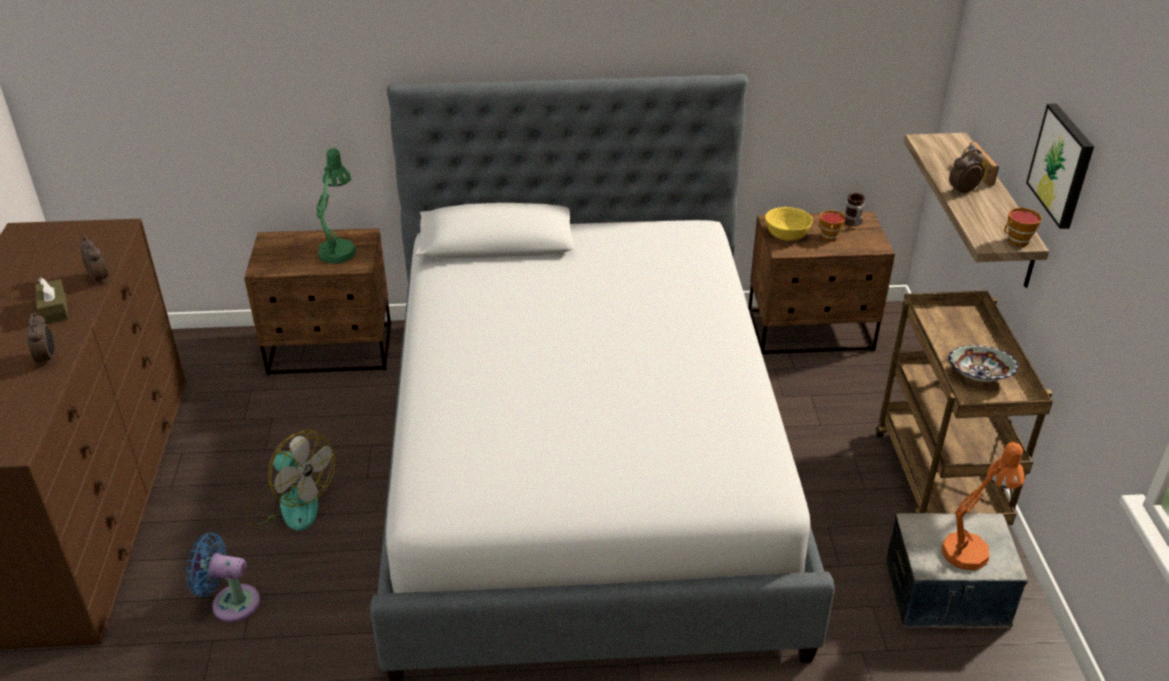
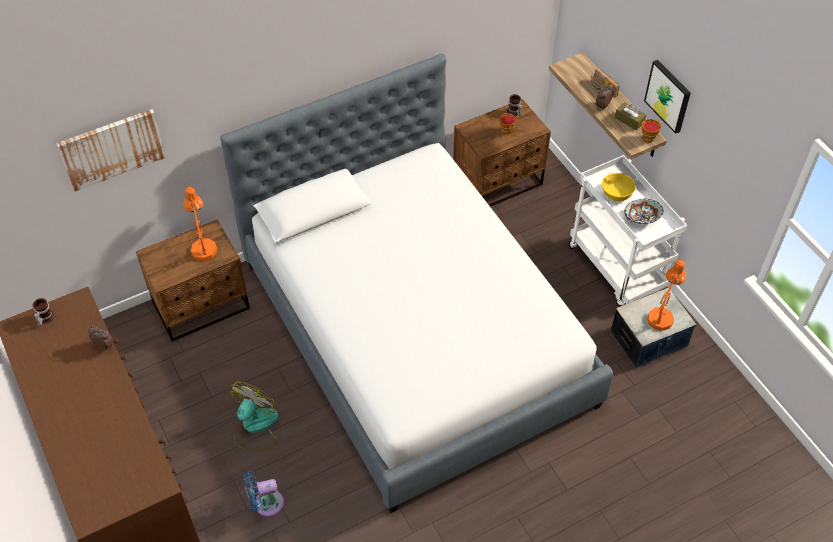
camera: 25 degrees left, 15 degrees up
(47, 358) = (125, 417): alarm clock -> none
(54, 309) = (96, 380): brown tissue box -> brown tissue box (629, 120)
(62, 233) = (44, 318): none -> mug
(237, 49) = (112, 148): none -> picture
(290, 503) = (255, 427): fan -> fan turned 75 degrees counterclockwise
(339, 248) = (203, 246): green table lamp -> orange table lamp
(786, 234) = (480, 136): yellow bowl -> yellow bowl (616, 193)
(940, 483) = (617, 268): brown cart -> white cart

